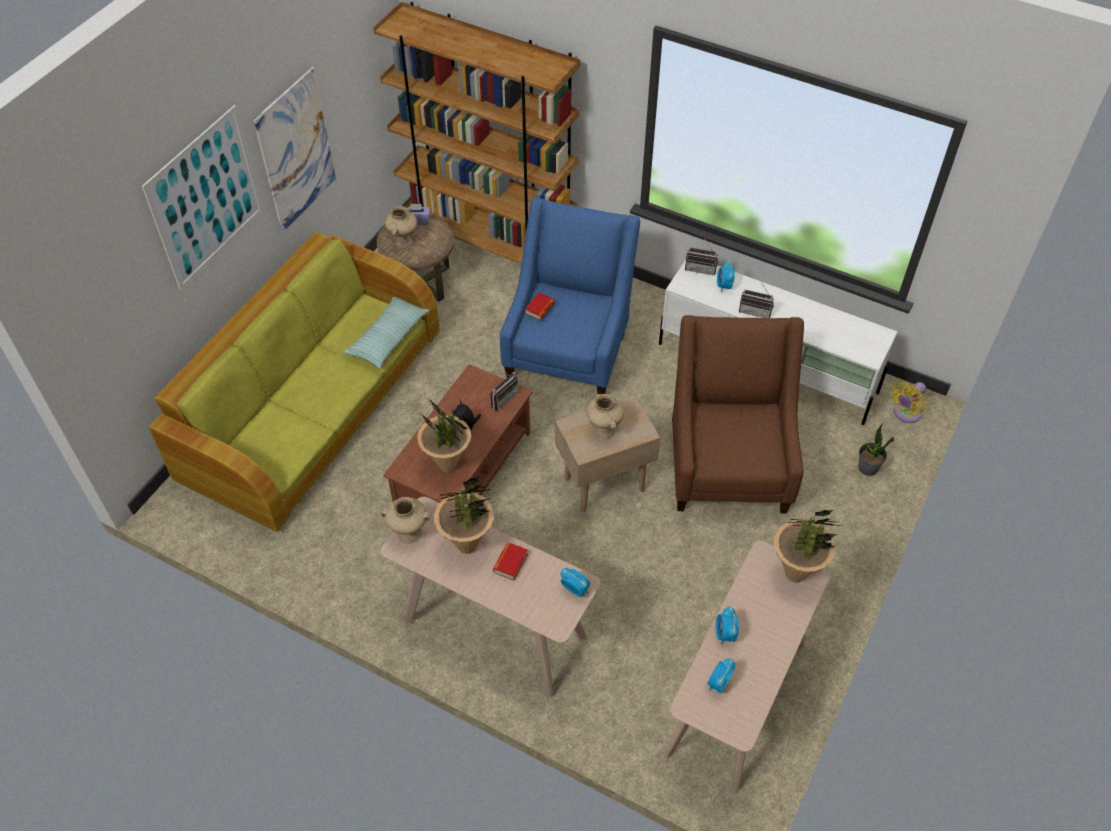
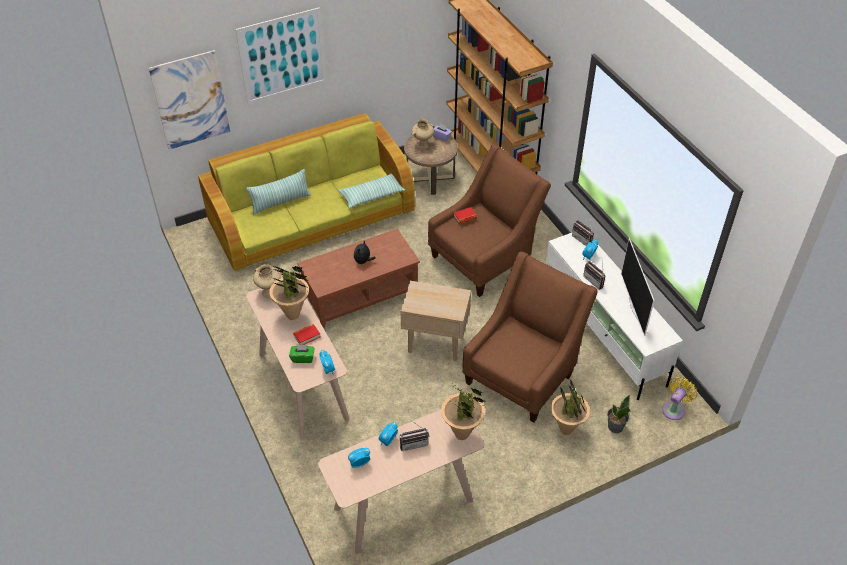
camera: 35 degrees right, 5 degrees down
(276, 406) = (280, 202): none -> pillow
(296, 151) = (364, 55): picture -> picture (191, 100)
(448, 466) = (335, 276): potted plant -> potted plant (566, 430)
(502, 398) = (398, 256): radio -> radio (413, 443)
(531, 594) = (302, 358): none -> green tissue box
(569, 349) = (484, 258): blue armchair -> brown armchair
(603, 430) = (433, 300): beige vase -> none
(821, 320) = (635, 308): none -> television
(905, 414) = (674, 409): yellow fan -> yellow fan turned 135 degrees clockwise

